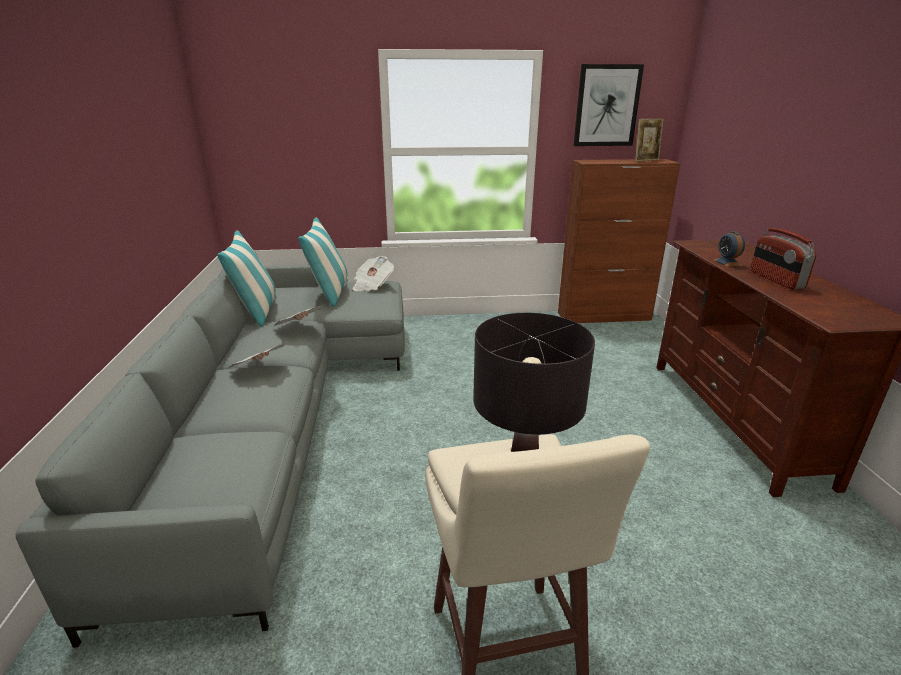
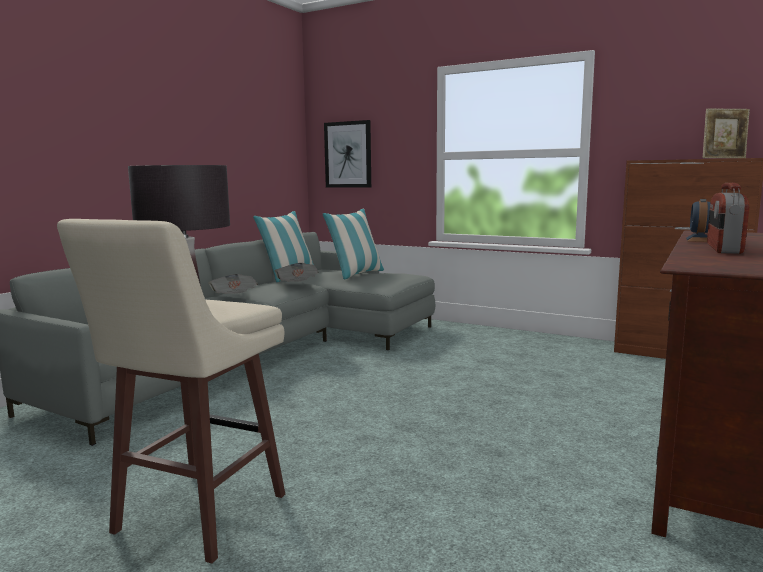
camera: 35 degrees right, 15 degrees down
(372, 285) = (399, 274): newspaper -> none
(607, 106) = (674, 100): picture -> picture (348, 154)

